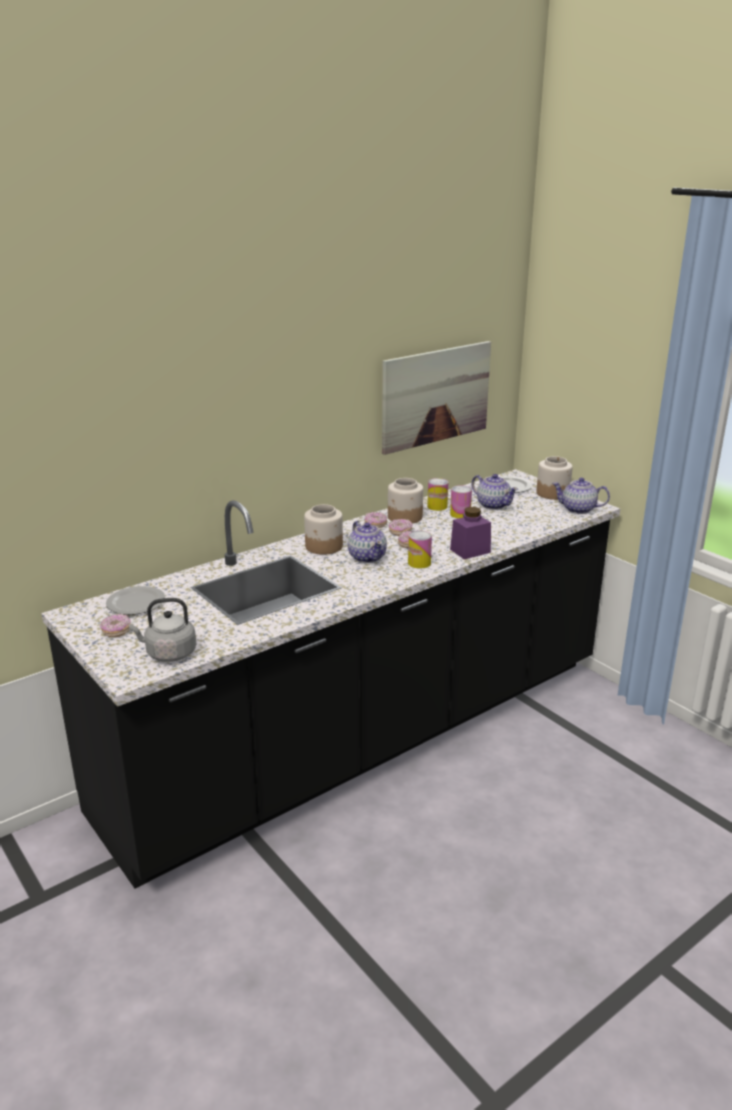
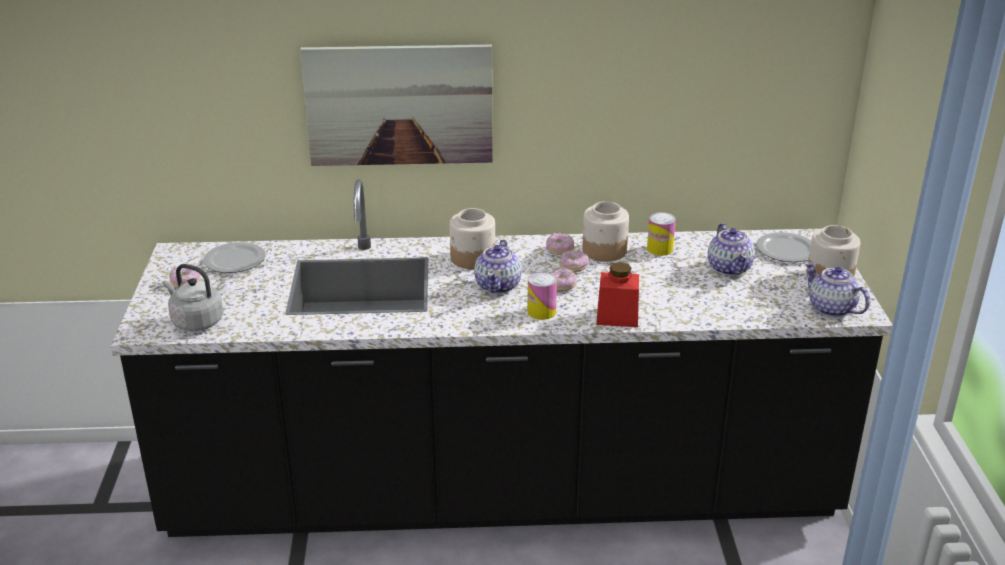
camera: 35 degrees right, 5 degrees up
(435, 396) = (695, 107): picture -> picture (399, 105)
(460, 514) = (672, 267): can -> none
(470, 551) = (617, 317): purple jar -> red jar

